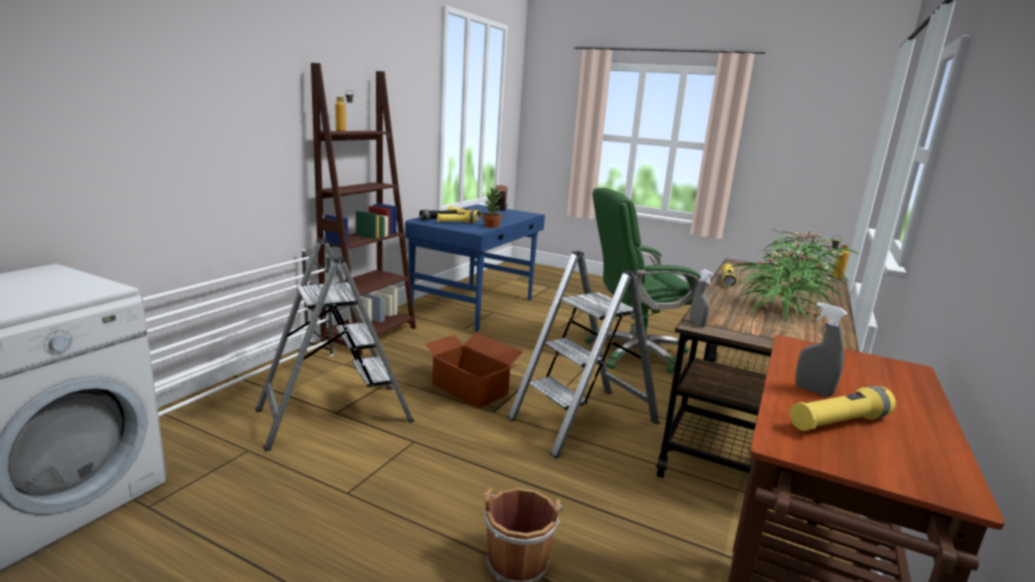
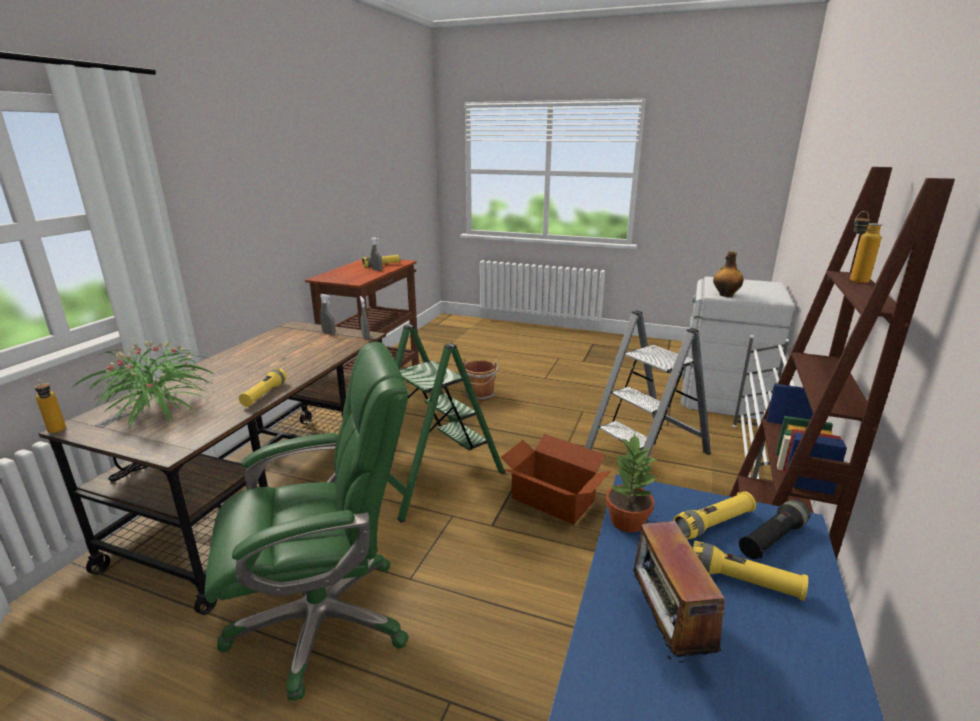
camera: 175 degrees right, 5 degrees up
(92, 286) = (725, 295): none -> bottle
(585, 420) = (433, 478): grey step ladder -> green step ladder
(757, 334) = (329, 333): none -> grey spray bottle
(781, 310) = (268, 357): potted plant -> none

